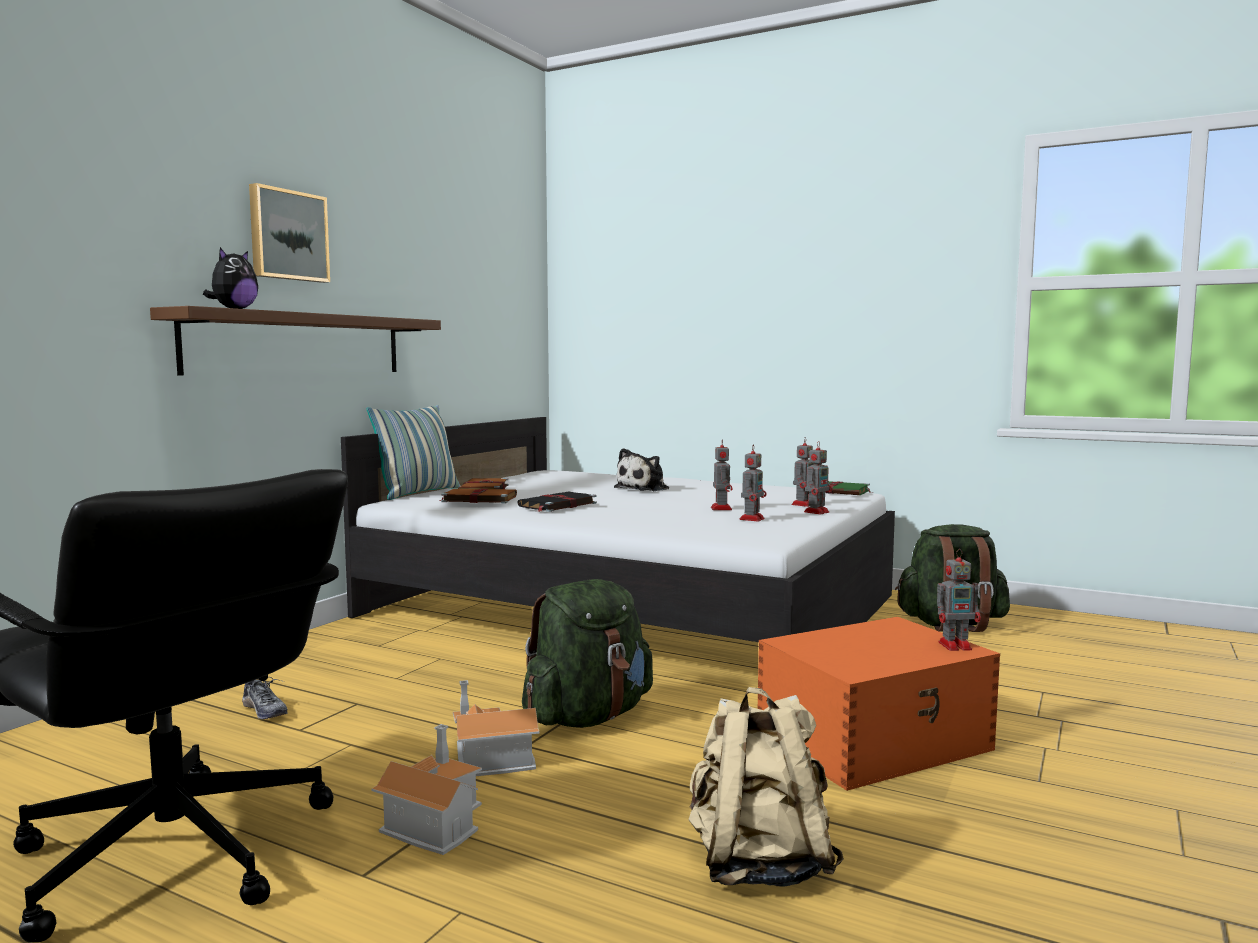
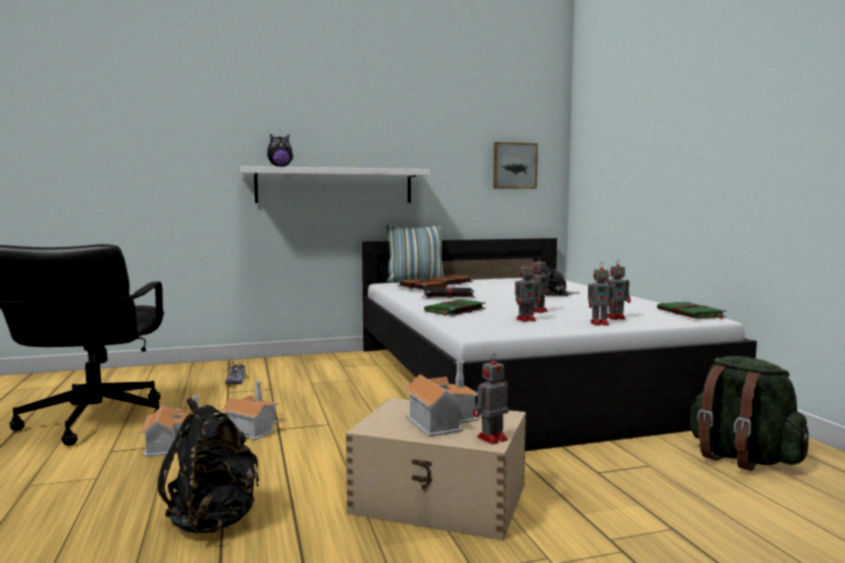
camera: 45 degrees right, 0 degrees up
(287, 235) = (329, 123): picture -> picture (514, 166)
(299, 344) = (335, 186): brown shelf -> white shelf
(588, 717) = (335, 427): green backpack -> none
(645, 521) = (454, 310): none -> green book
(758, 865) = (214, 520): beige backpack -> black backpack
(875, 644) = (441, 420): none -> toy house
(875, 741) = (441, 499): orange storage box -> beige storage box
(956, 646) = (491, 439): toy robot -> toy robot turned 105 degrees clockwise

